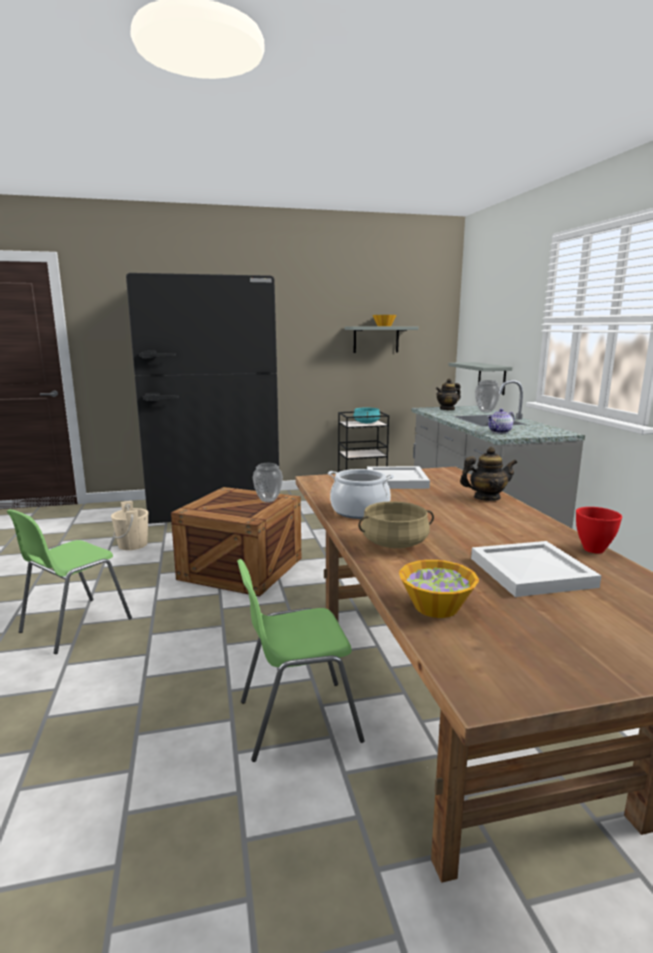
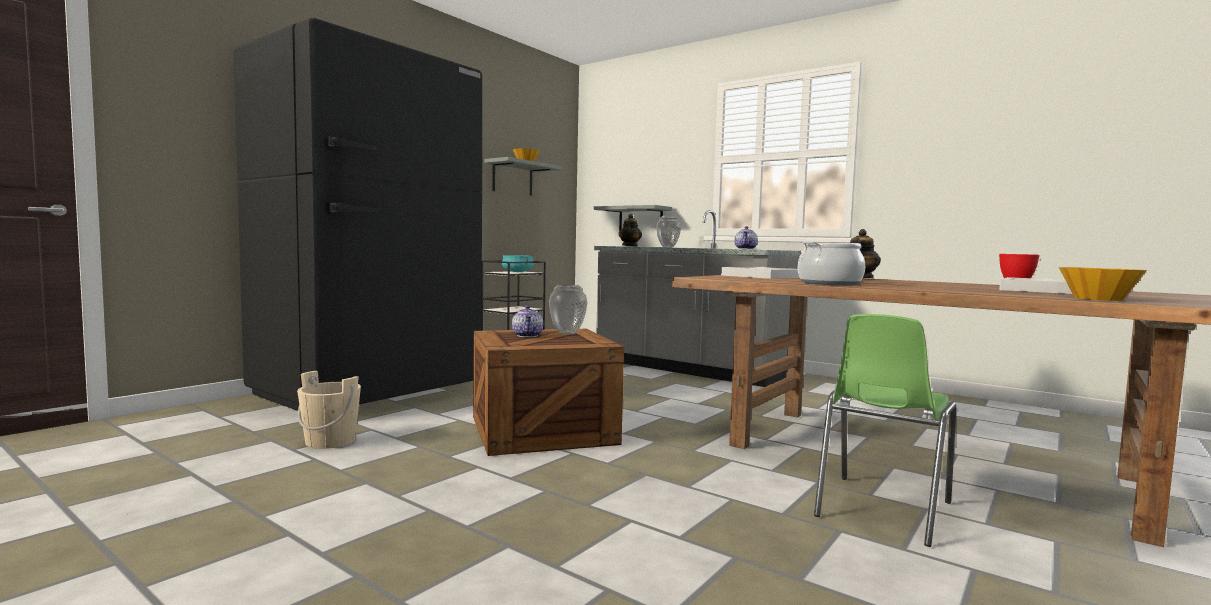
camera: 40 degrees left, 10 degrees down
(74, 625) = (461, 530): green chair -> none
(235, 499) = (528, 336): none -> teapot
(394, 544) = (936, 289): beige cooking pot -> none

